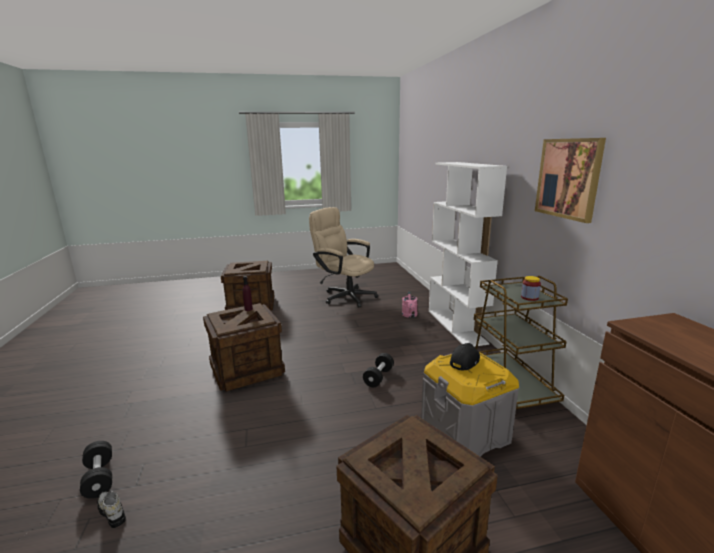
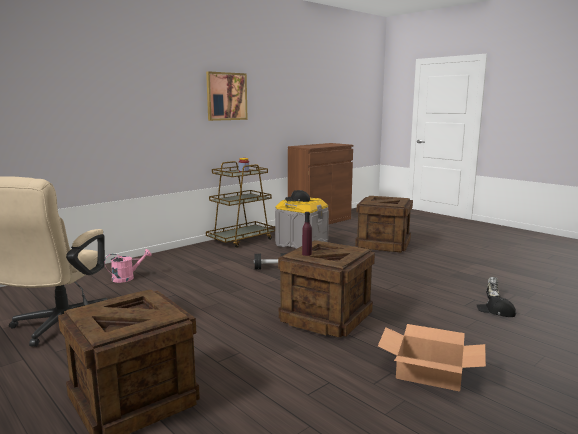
camera: 120 degrees left, 5 degrees down
(99, 478) = (496, 312): black dumbbell -> black cap
(136, 378) = (429, 372): none -> cardboard box
(456, 326) = (148, 259): white bookcase -> none

